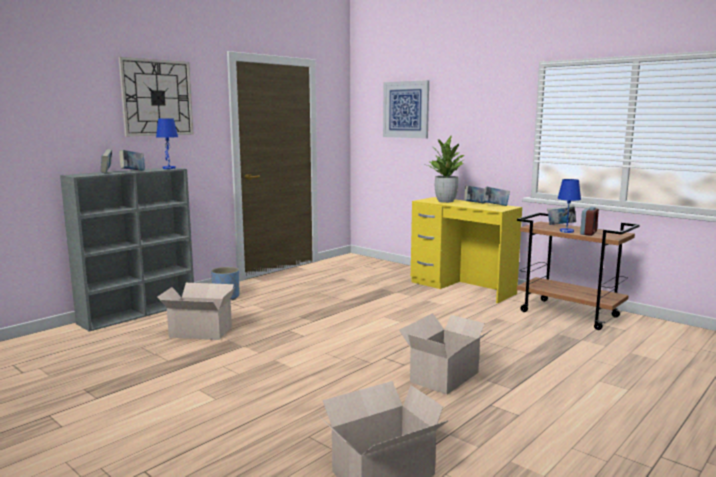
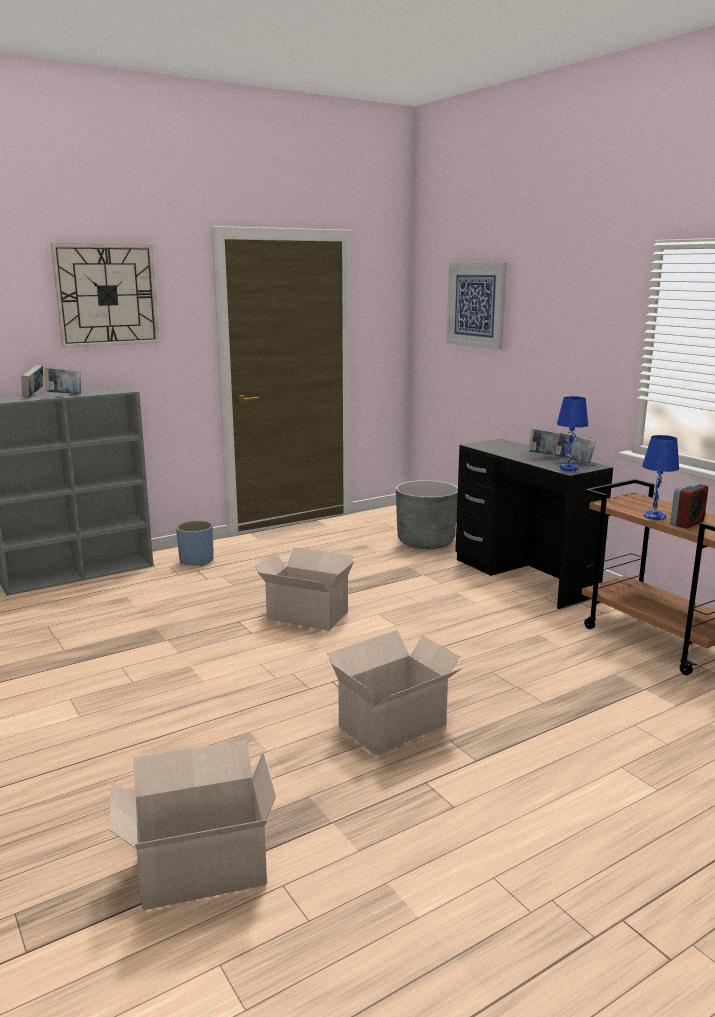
camera: 15 degrees right, 5 degrees up
(168, 168) = (118, 390): blue table lamp -> blue table lamp (568, 468)
(199, 332) = (128, 611): cardboard box -> cardboard box (305, 615)
(382, 273) = (425, 542): none -> grey planter
(445, 201) = (507, 448): potted plant -> none
(462, 288) = (524, 577): yellow desk -> black desk
(560, 225) = (658, 503): book -> none

